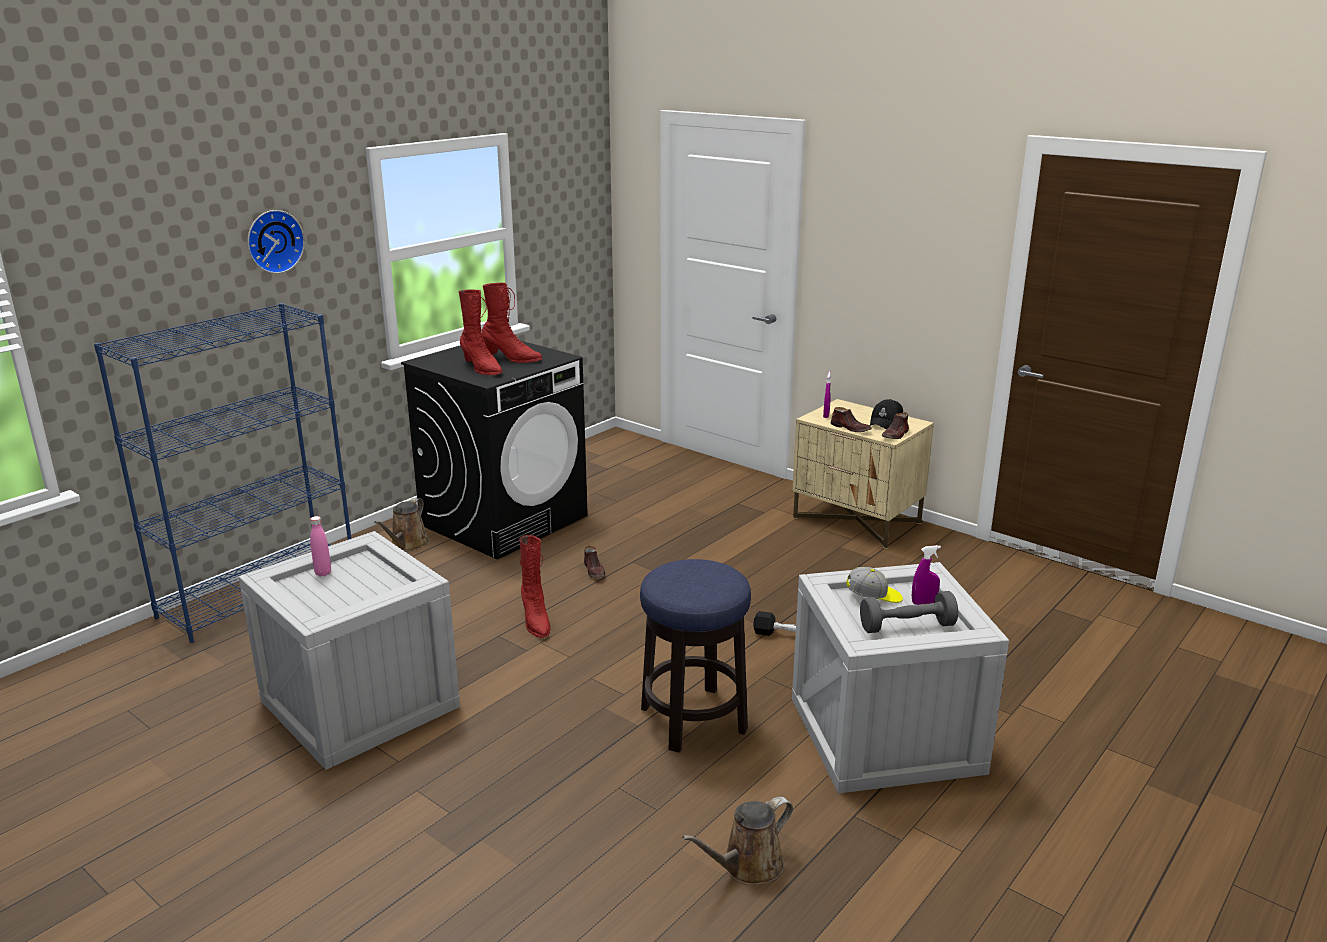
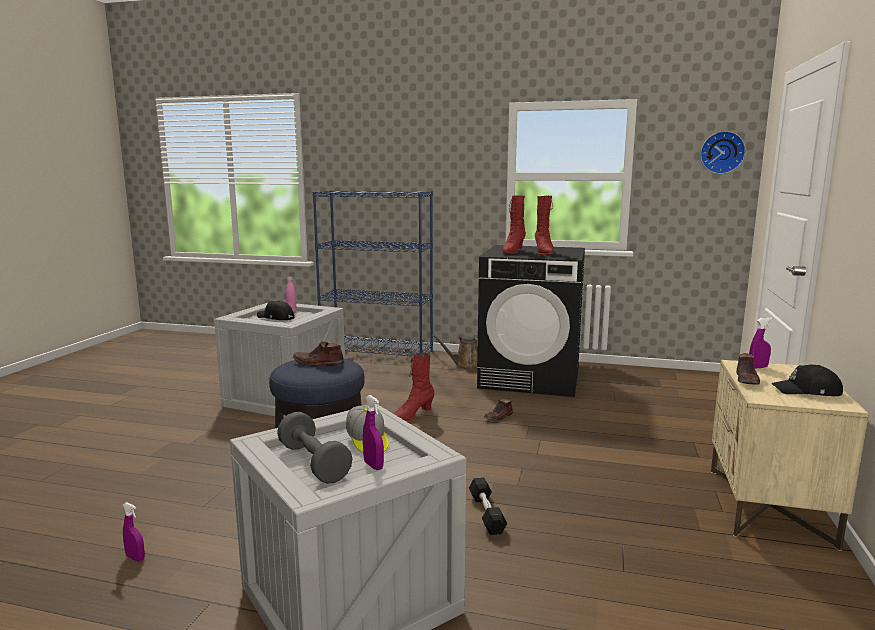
camera: 65 degrees right, 10 degrees down
(273, 241) = (435, 154): wall clock -> wall clock (722, 152)
(342, 589) = (275, 318): none -> black cap
(747, 866) = (135, 558): brown watering can -> purple spray bottle
(895, 435) = (777, 399): brown shoe -> brown shoe (318, 364)

